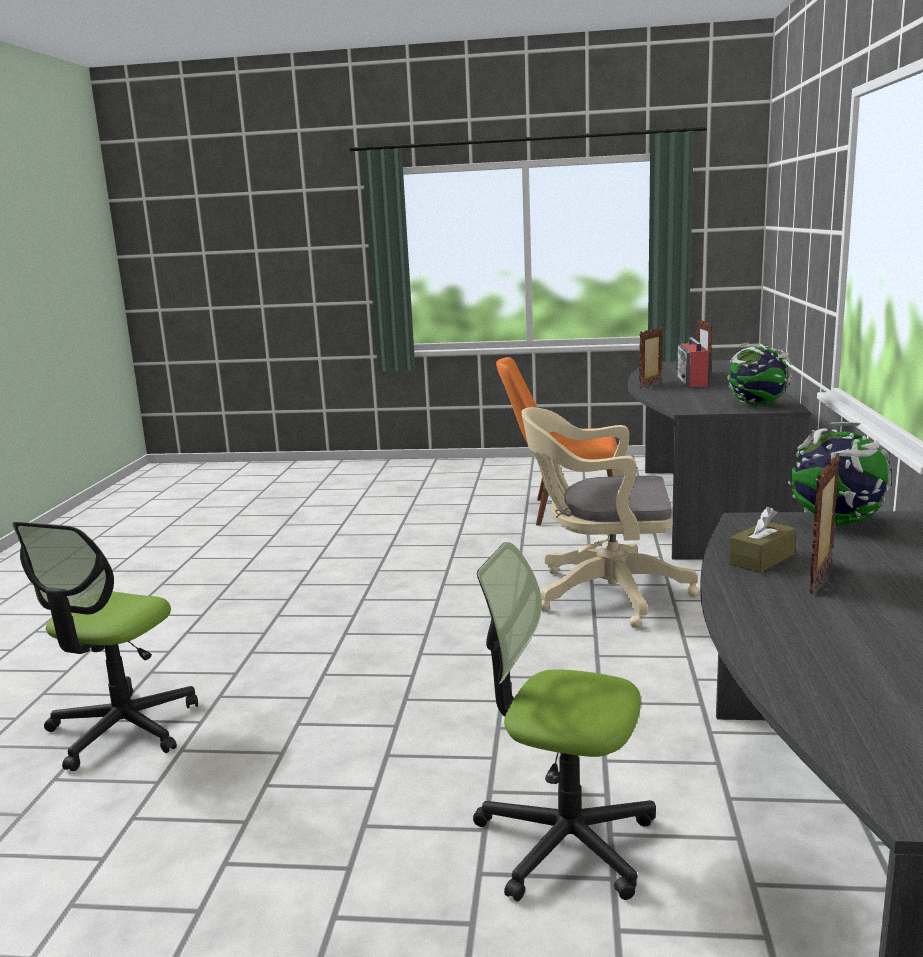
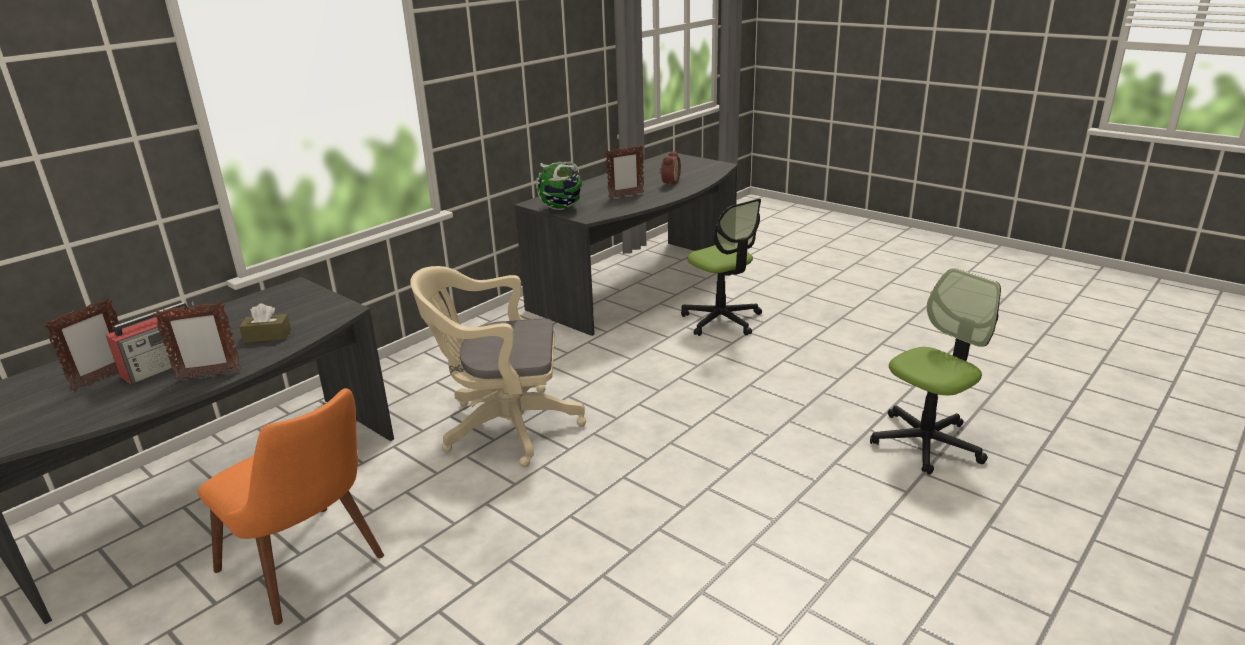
camera: 145 degrees left, 10 degrees up
(602, 593) = (503, 427): beige office chair -> beige office chair turned 135 degrees clockwise
(757, 405) = (290, 297): globe -> none
(761, 559) = (627, 204): brown tissue box -> brown tissue box (267, 336)
(847, 646) = (669, 182): none -> alarm clock

